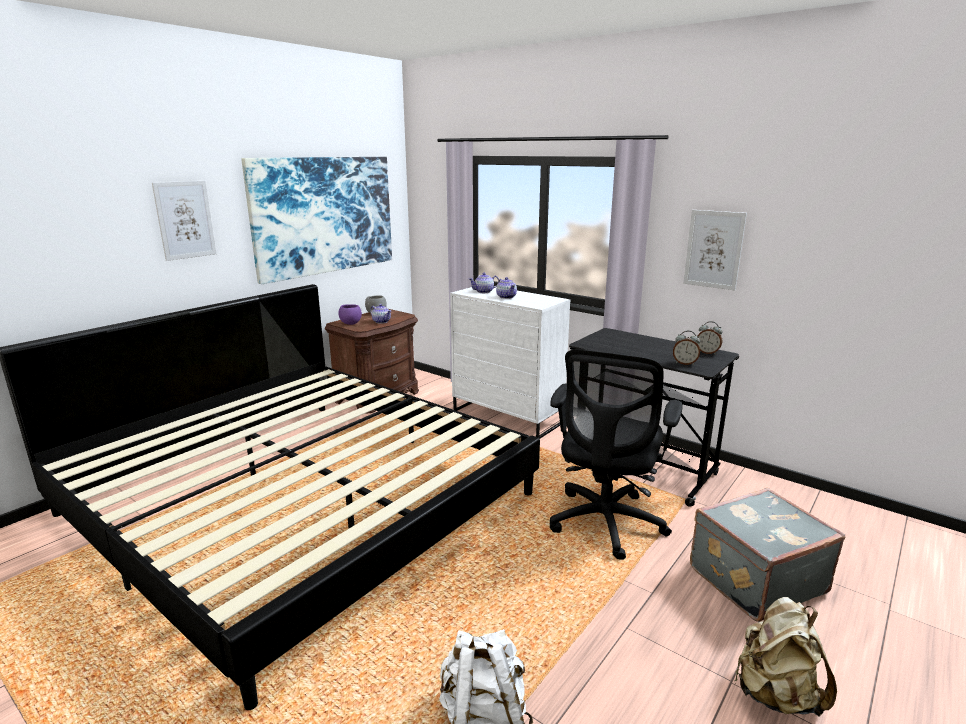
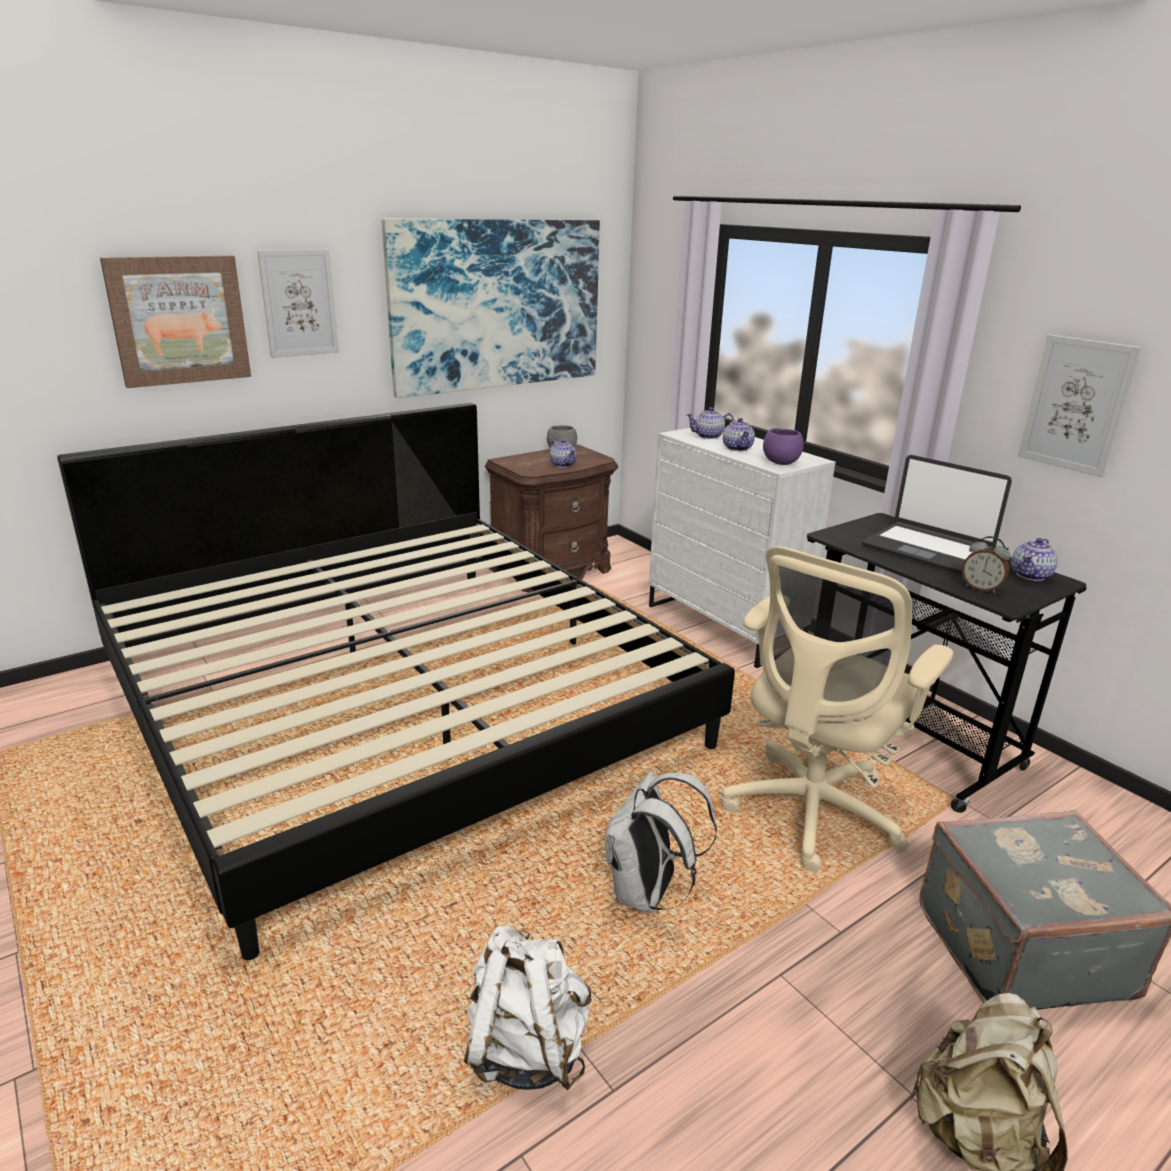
camera: 15 degrees right, 5 degrees up
(93, 236) = (179, 320): none -> picture
(351, 323) = (520, 463): purple bowl -> purple bowl (781, 462)
(524, 596) = (647, 894): none -> white backpack
(606, 517) = (815, 803): black office chair -> beige office chair
(643, 345) = (927, 549): none -> laptop
(707, 352) = (1031, 575): alarm clock -> teapot

